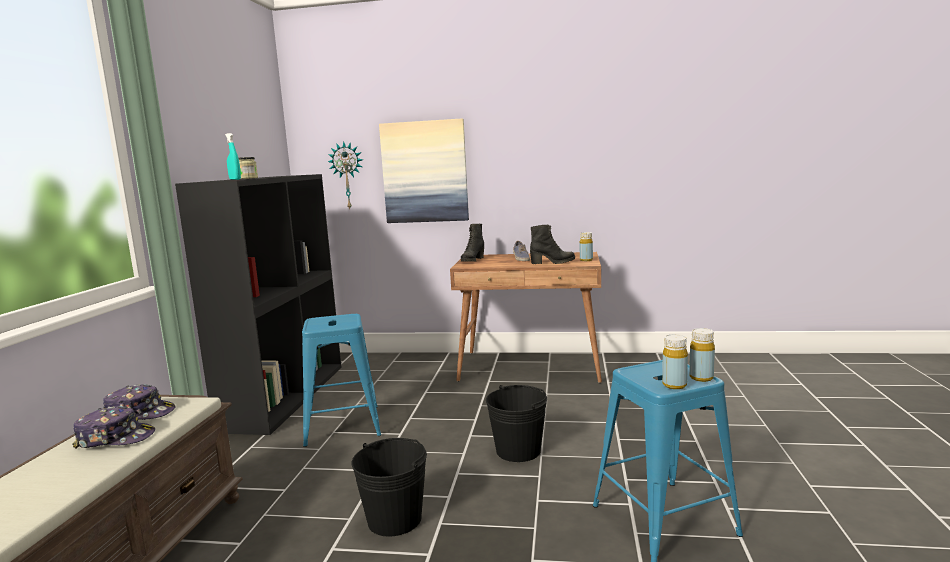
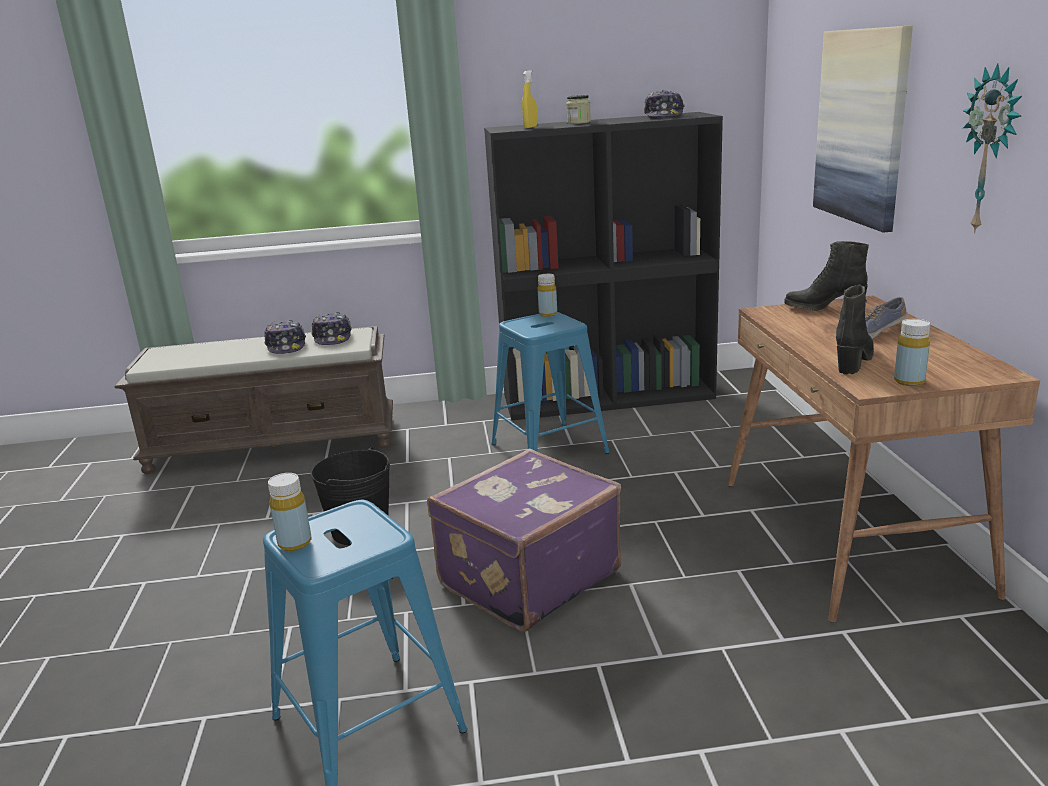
camera: 75 degrees right, 10 degrees up
(235, 179) = (530, 127): turquoise spray bottle -> yellow spray bottle
(278, 176) = (664, 116): none -> cap
(347, 175) = (799, 117): wall clock -> wall clock (992, 150)
(518, 451) = (526, 577): black bucket -> purple suitcase
(553, 262) = (853, 360): black boot -> black boot turned 135 degrees counterclockwise
(701, 378) = (320, 562): yellow bottle -> yellow bottle (548, 314)

